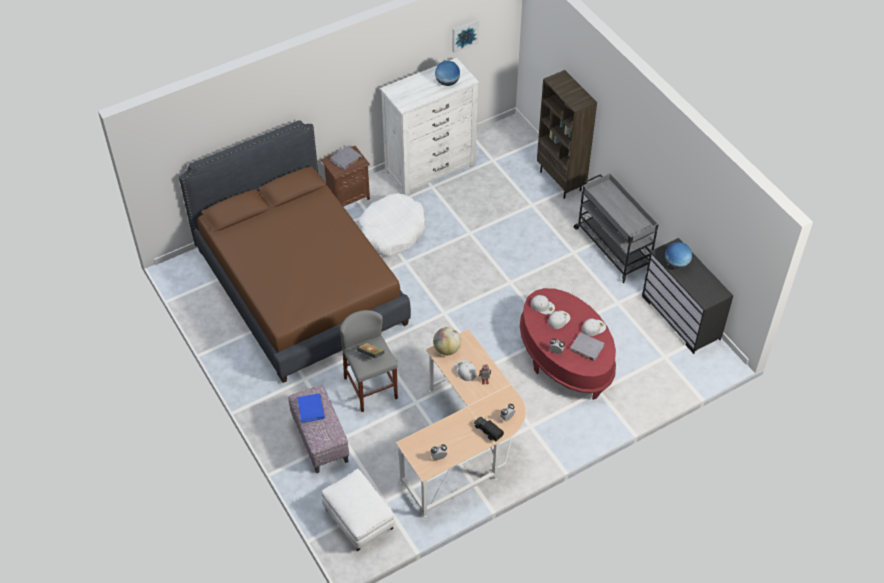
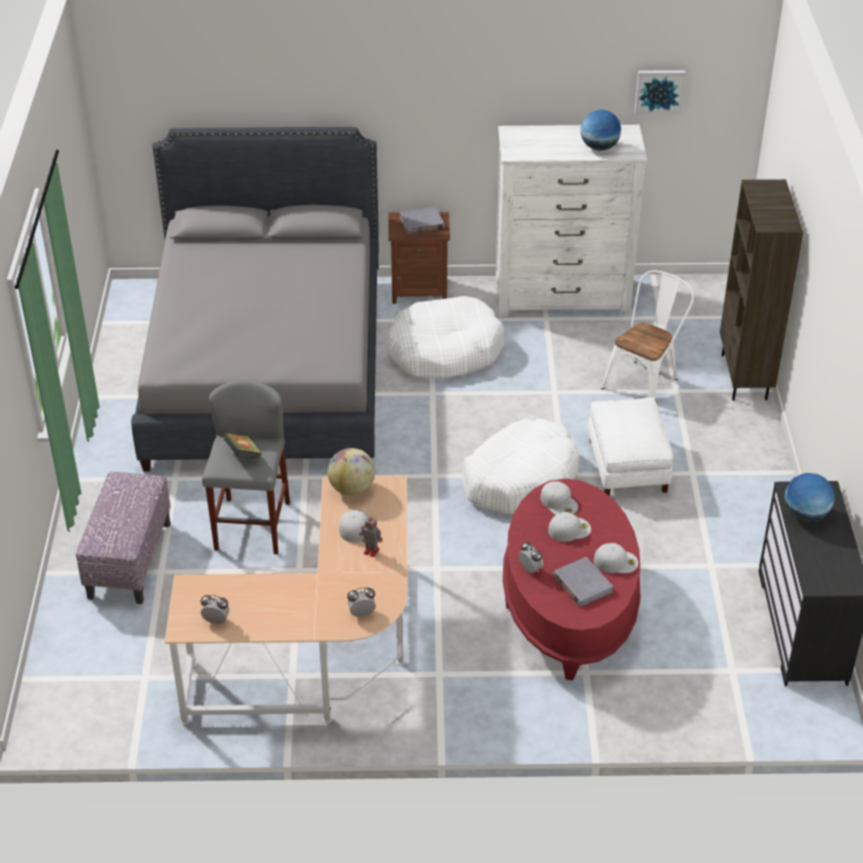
camera: 30 degrees right, 10 degrees down
(300, 286) = (267, 369): brown bed -> grey bed
(311, 409) = (121, 498): blue book -> none
(358, 519) = (91, 683): white ottoman -> white ottoman (626, 465)
(487, 431) = (317, 619): toy truck -> none
(490, 295) = (520, 479): none -> white dog bed
(512, 205) = (644, 381): none -> white chair
(612, 247) = (760, 489): grey cart -> none

